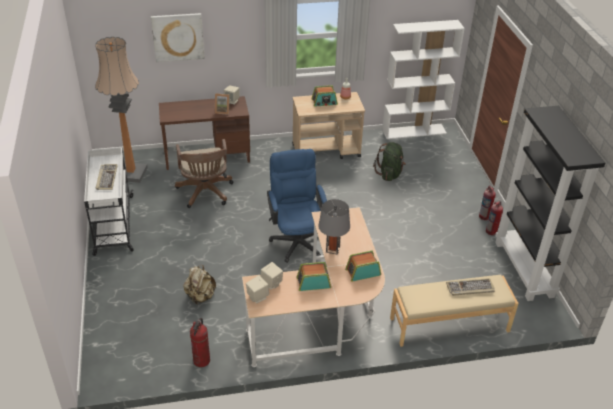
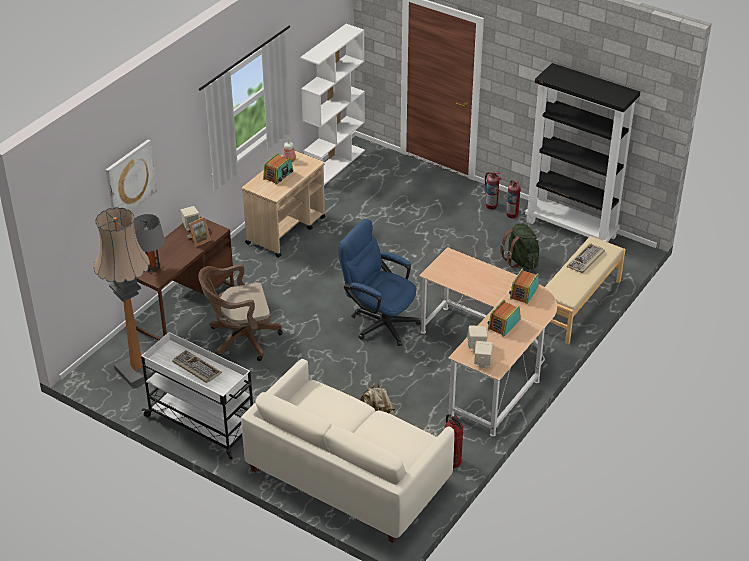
camera: 45 degrees left, 0 degrees up
(132, 316) = (347, 475): none -> white sofa
(205, 193) = (240, 339): brown office chair -> brown office chair turned 135 degrees clockwise
(332, 249) = (478, 292): grey table lamp -> grey table lamp (151, 267)
(389, 174) = (370, 217): green backpack -> green backpack (521, 261)

